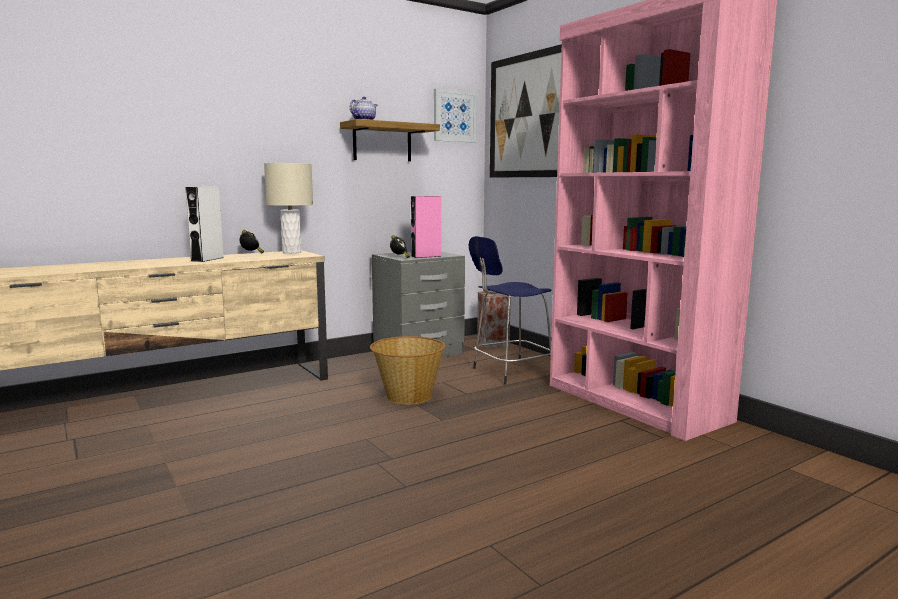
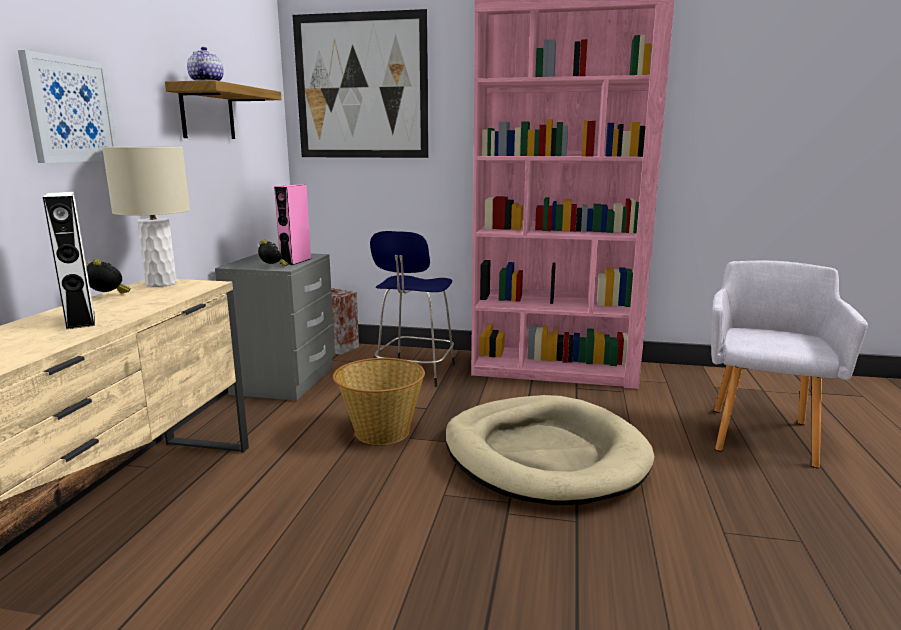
camera: 45 degrees left, 5 degrees up
(454, 116) = (262, 80): picture -> picture (70, 110)
(478, 447) = (543, 455): none -> beige dog bed
(733, 518) = (762, 433): none -> grey armchair

